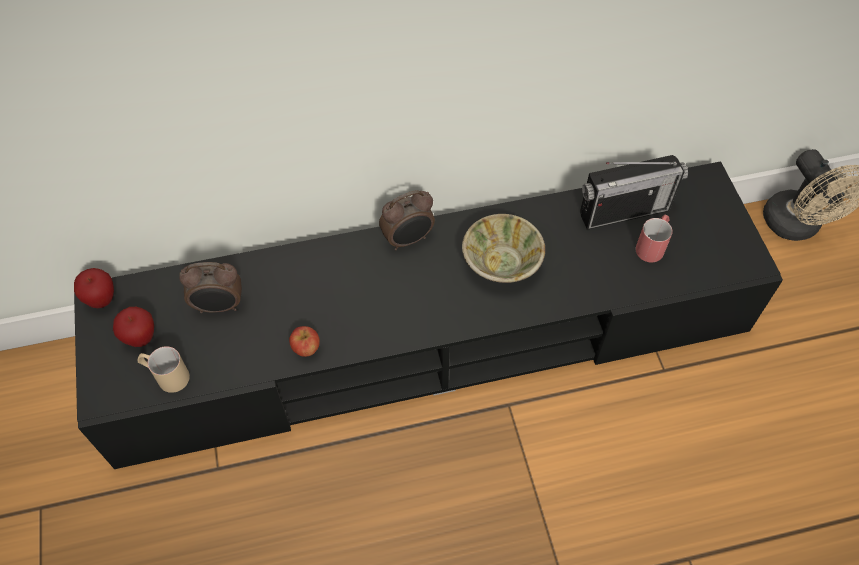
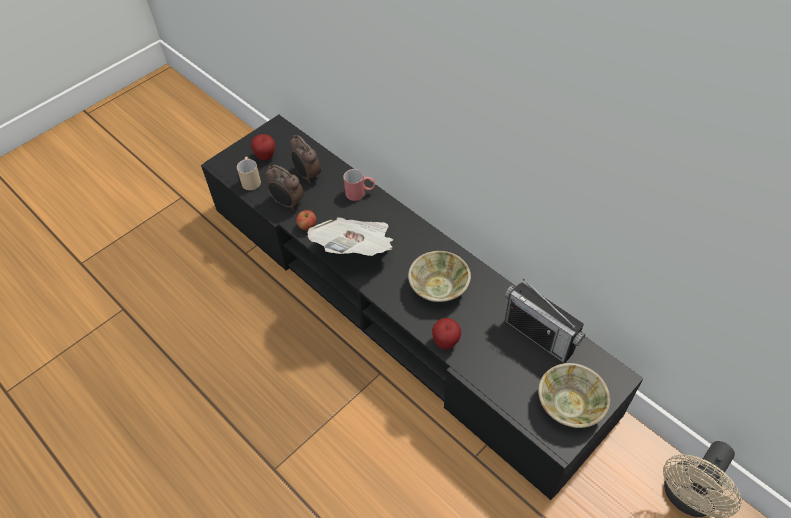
camera: 60 degrees right, 5 degrees down
(101, 299) = (277, 129): apple -> apple (445, 342)
(385, 314) = (356, 249): none -> newspaper
(408, 240) = (417, 232): alarm clock -> alarm clock (287, 203)
(652, 245) = (524, 367): red mug -> red mug (360, 193)
(718, 233) = (570, 405): none -> beige bowl

